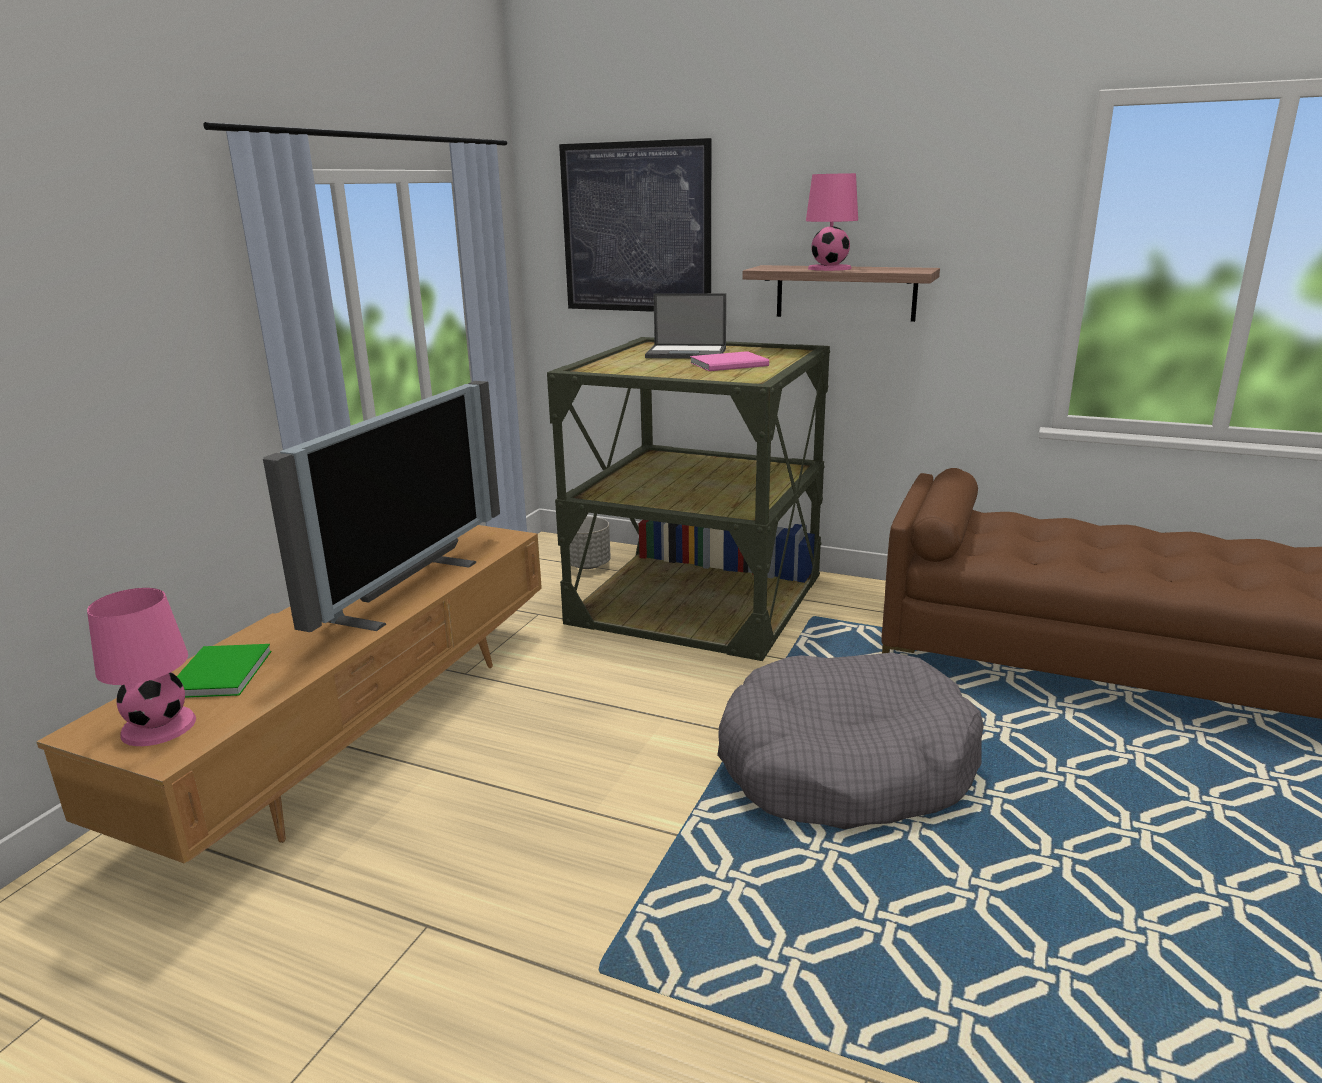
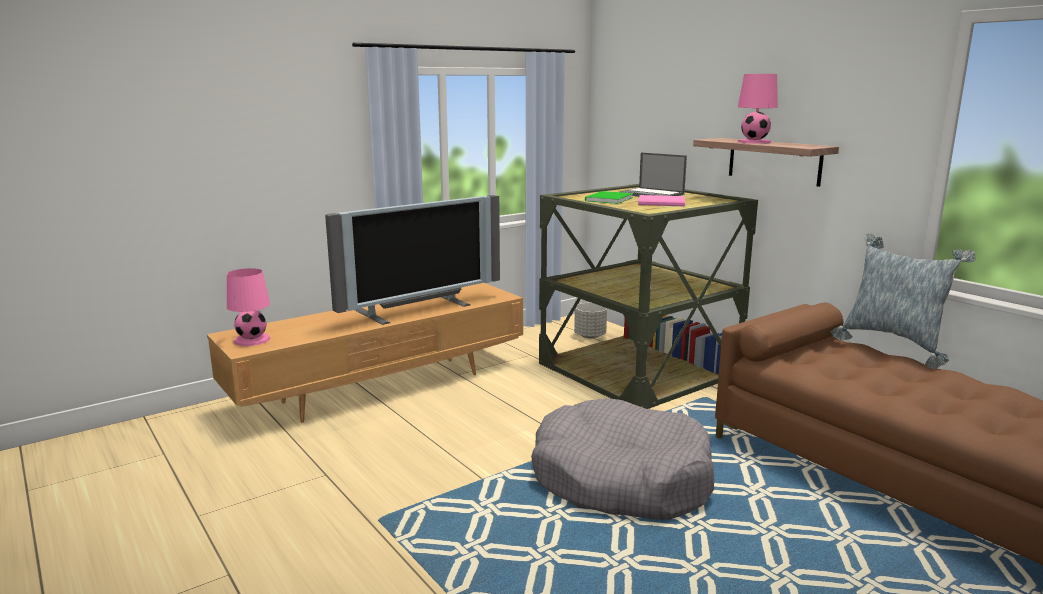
camera: 30 degrees right, 5 degrees down
(217, 675) = (295, 326): green book -> green book (607, 199)
(636, 228) = (650, 108): picture -> none
(1043, 513) = (892, 351): none -> pillow

